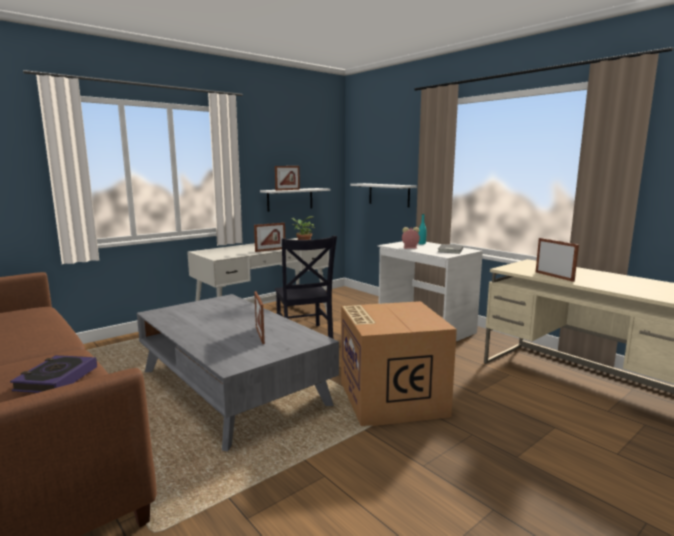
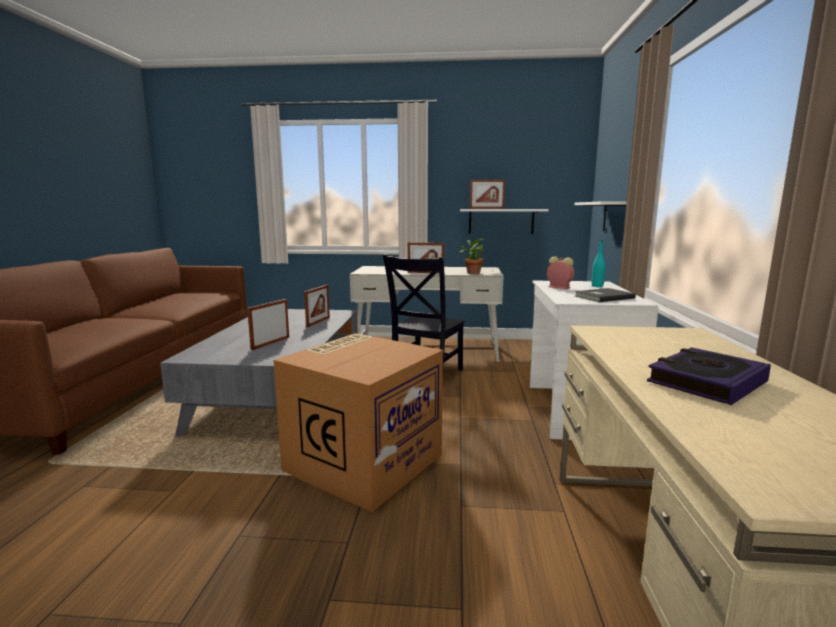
camera: 45 degrees right, 0 degrees up
(56, 379) = (93, 330): book -> book (706, 382)
(554, 276) = (631, 355): picture frame -> picture frame (318, 322)

